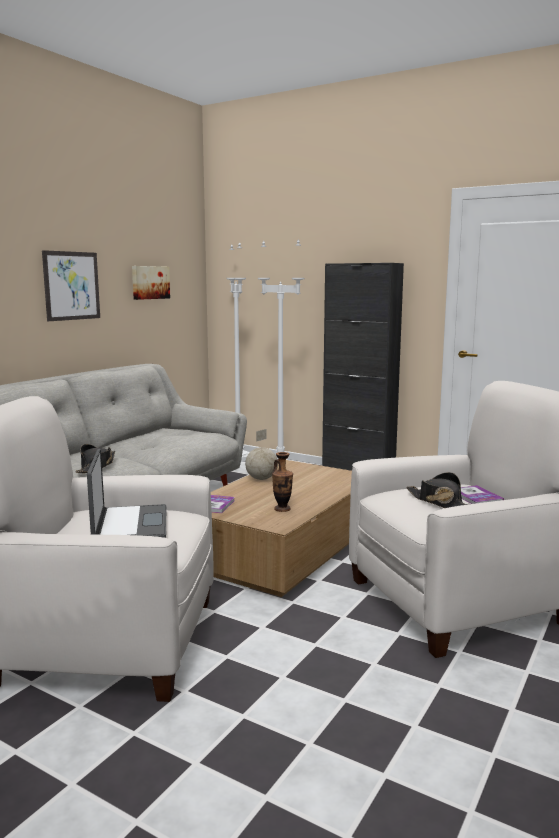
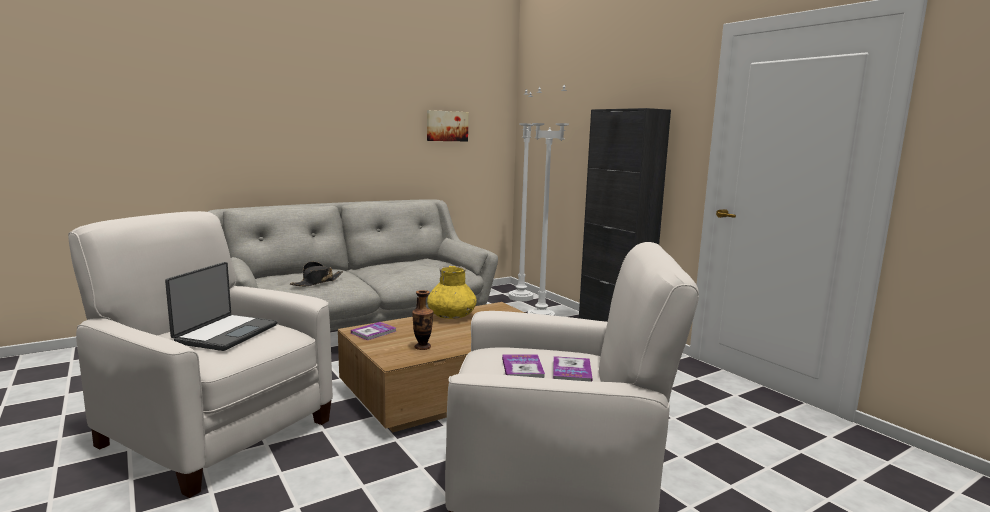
camera: 25 degrees right, 0 degrees up
(72, 286) = (360, 126): picture -> none
(262, 479) = (451, 316): globe -> yellow vase
(439, 502) = (522, 368): black hat -> book

